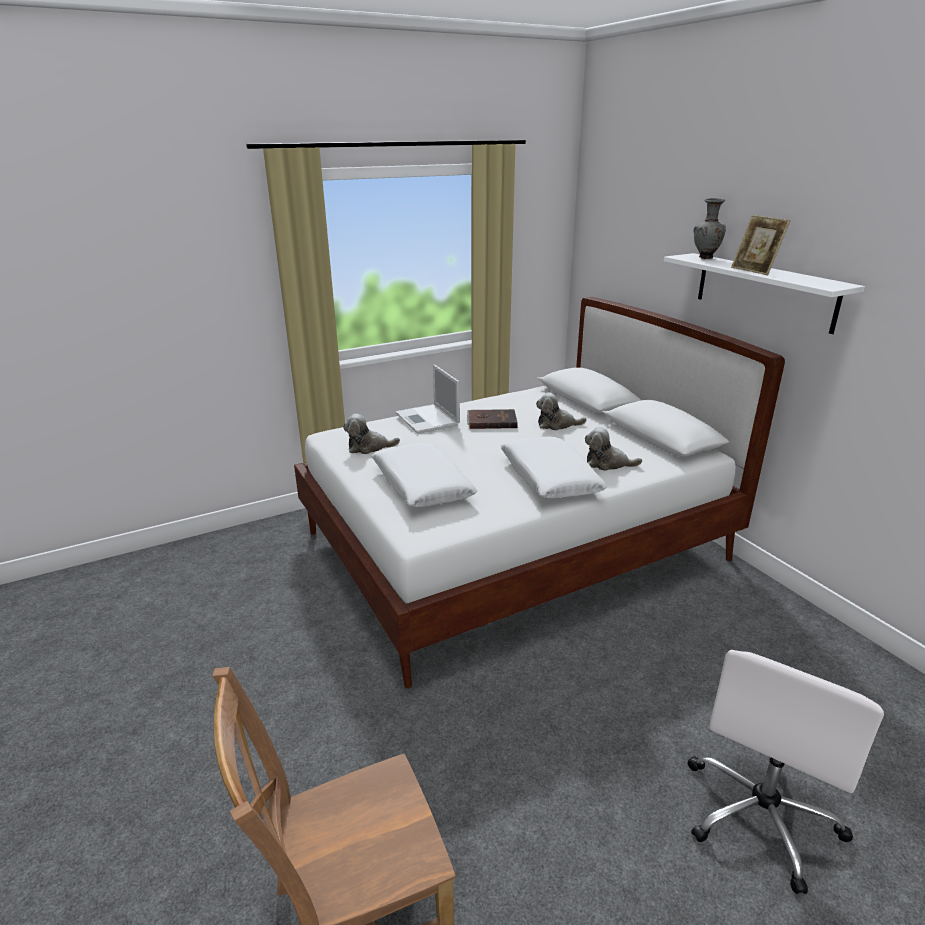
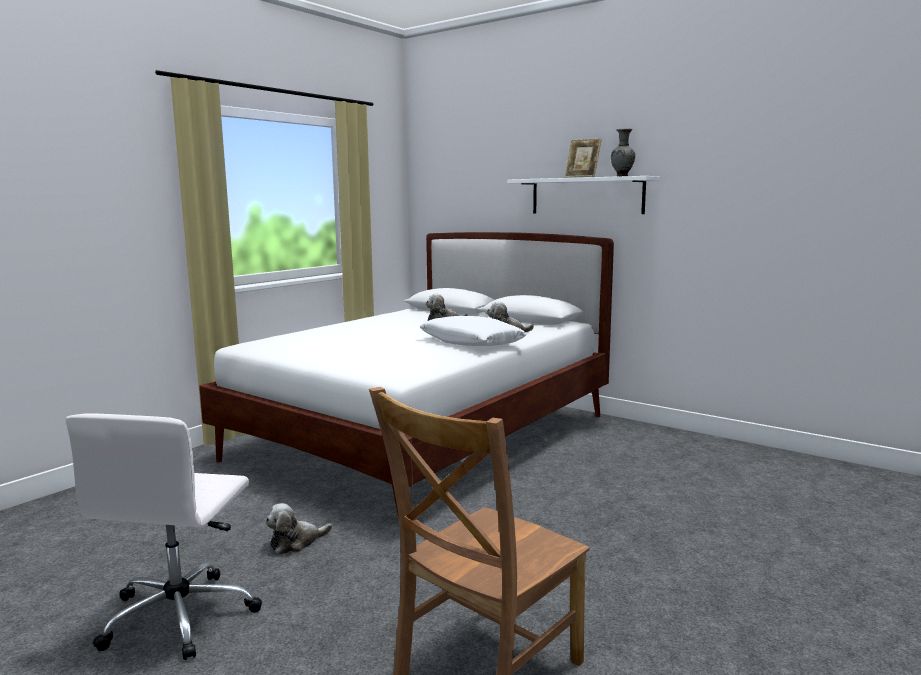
camera: 25 degrees left, 15 degrees down
(368, 447) = (292, 346): plush toy -> plush toy (296, 542)
(421, 485) = (369, 356): white pillow -> none
(428, 419) = (330, 328): laptop -> none
(491, 421) = (387, 325): brown book -> none
(705, 258) = (537, 178): grey vase -> grey vase (622, 176)
(761, 815) = (726, 530): white office chair -> white office chair (181, 615)

